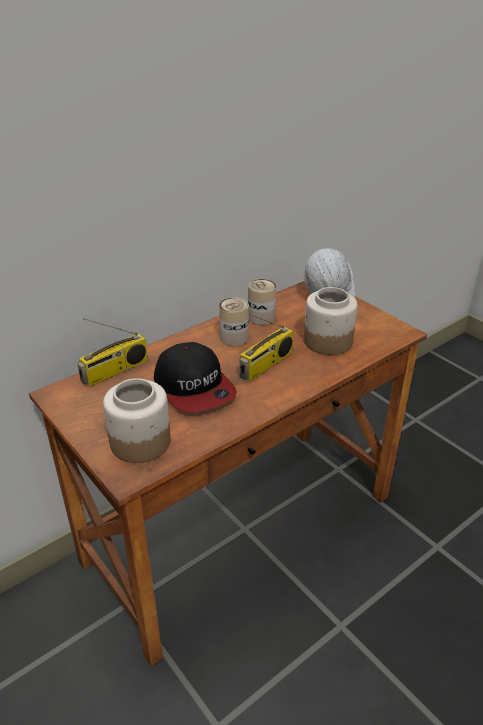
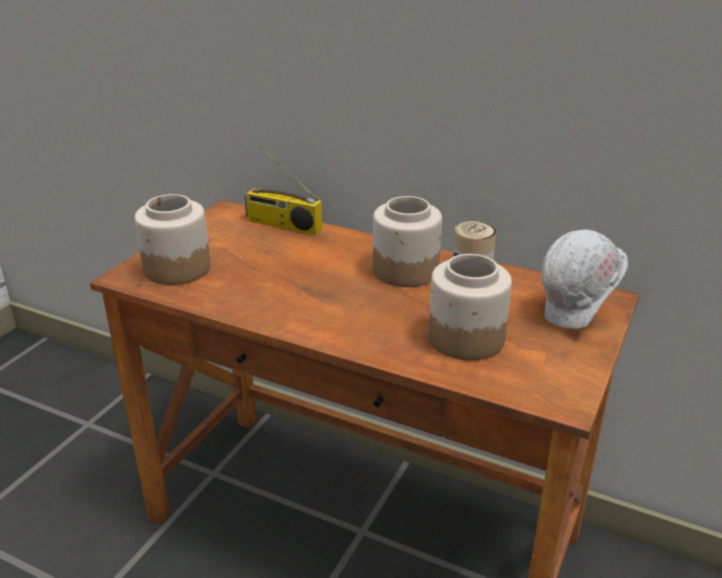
camera: 65 degrees right, 5 degrees down
(194, 387) = (286, 272): cap -> none
(234, 337) = (406, 271): can -> jar
(266, 365) = (367, 305): radio -> none

